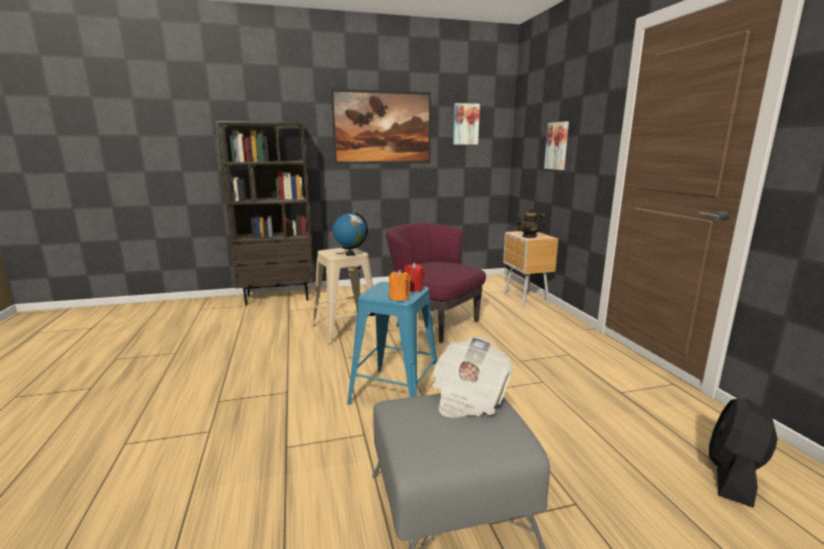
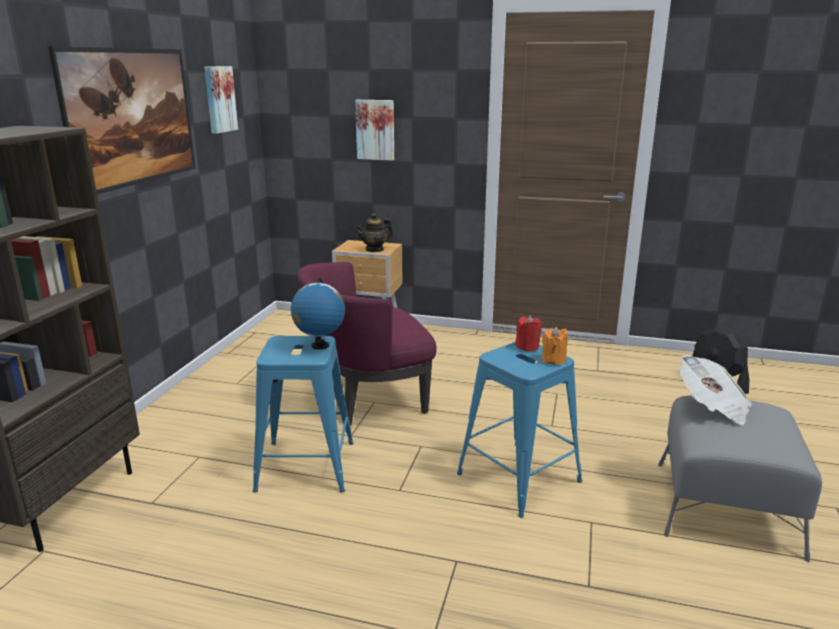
camera: 60 degrees left, 5 degrees up
(345, 329) = (306, 466): beige stool -> blue stool

